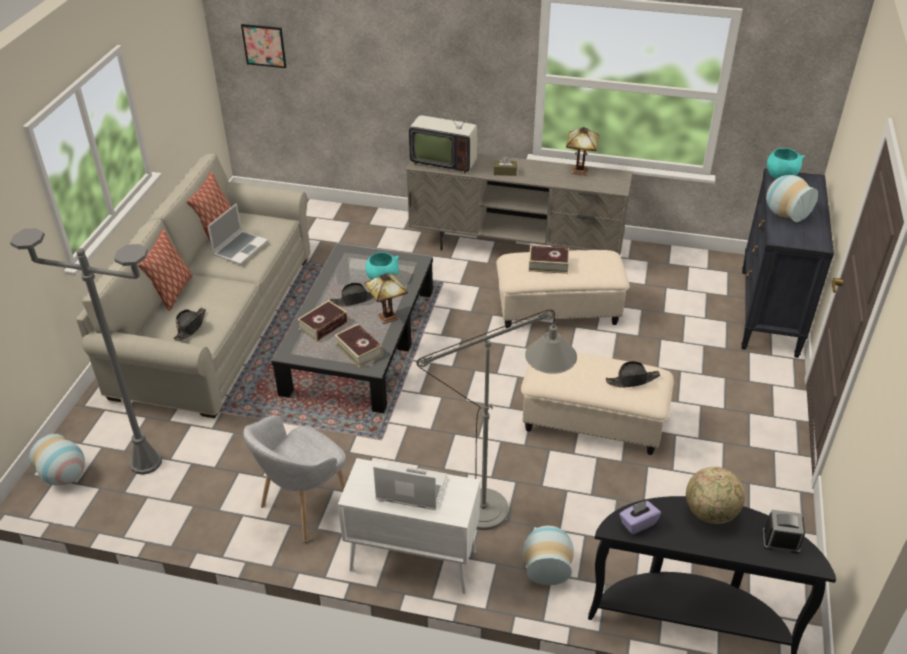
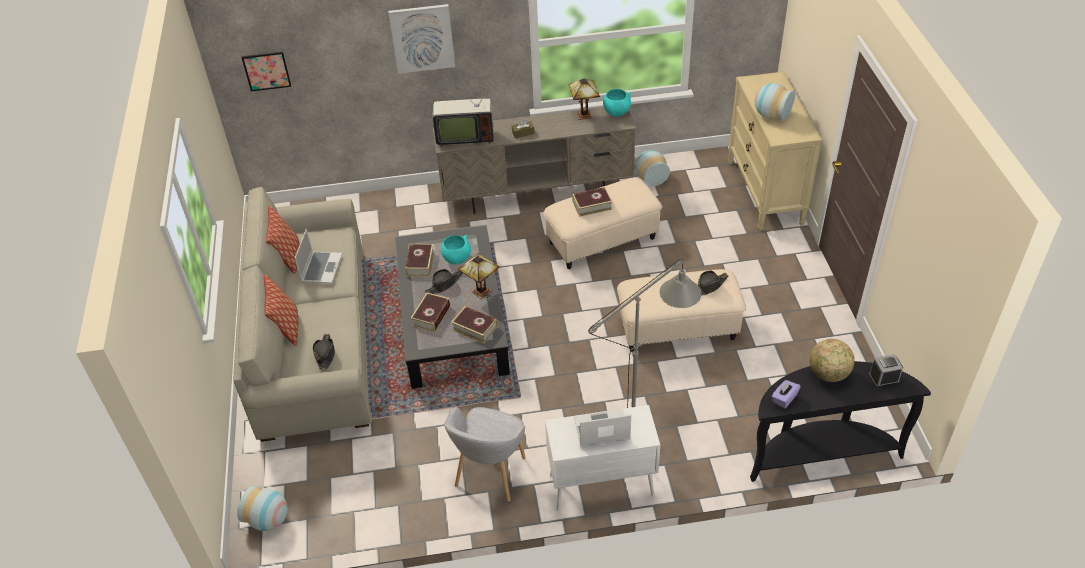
camera: 20 degrees left, 5 degrees up
(146, 462) = (333, 483): grey floor lamp -> none
(343, 274) = (420, 264): none -> book
(422, 44) = (422, 38): none -> picture
(546, 566) = (702, 453): vase -> vase (650, 178)
(769, 312) = (765, 192): black dresser -> beige dresser
(780, 176) = (752, 81): turquoise bowl -> turquoise bowl (616, 112)

